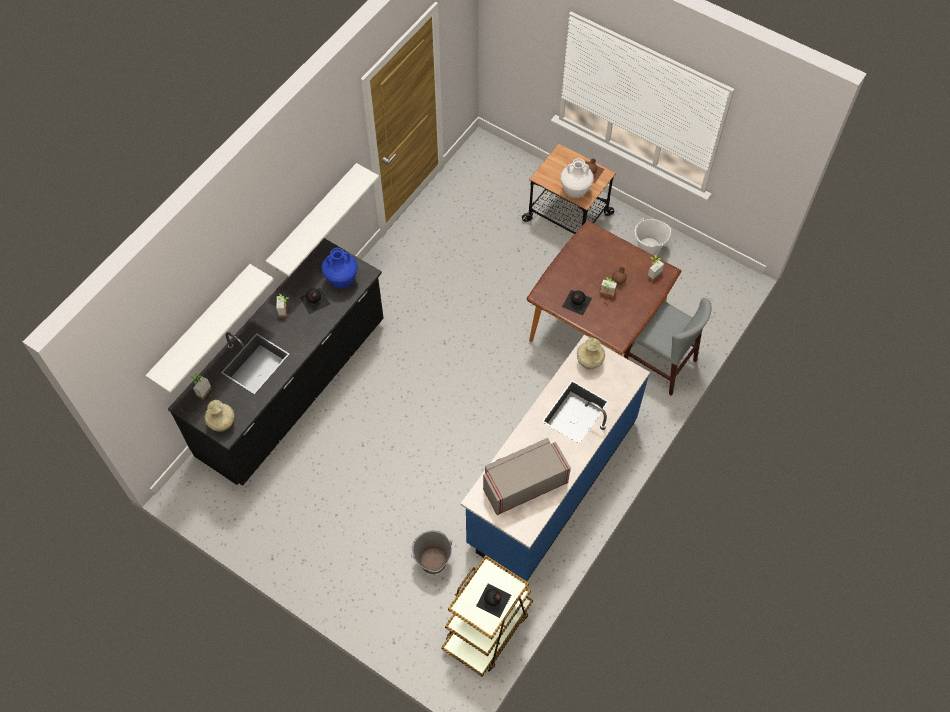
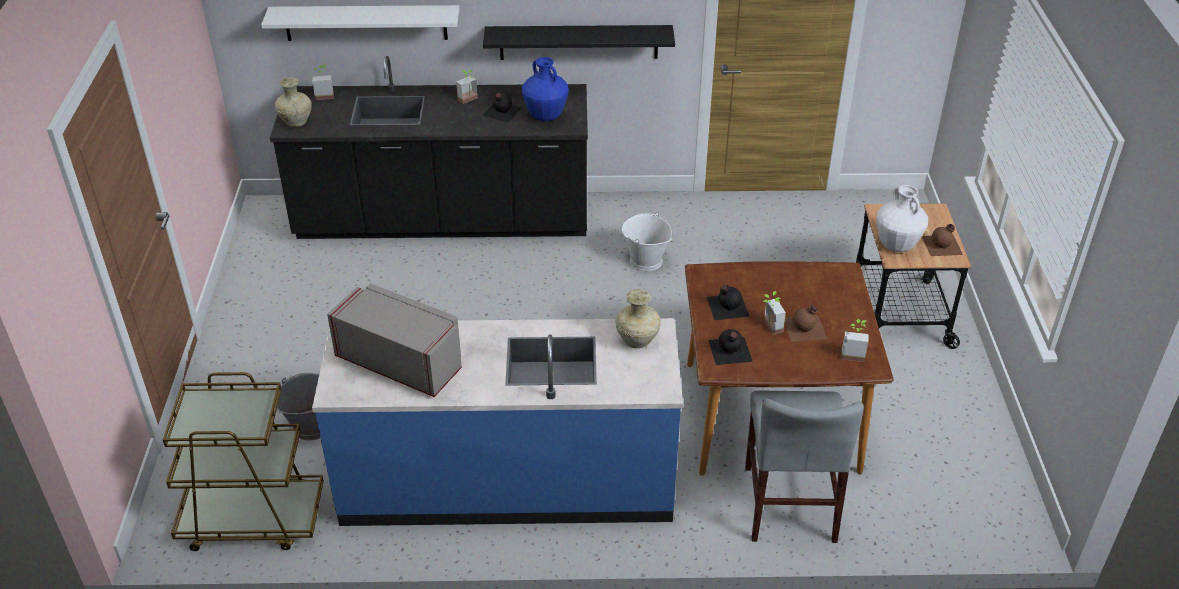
camera: 55 degrees right, 20 degrees down
(313, 219) = (578, 42): white shelf -> black shelf
(493, 601) = (221, 423): black bottle -> black bottle (729, 351)
(648, 249) = (948, 408): white bucket -> white bucket (645, 261)

